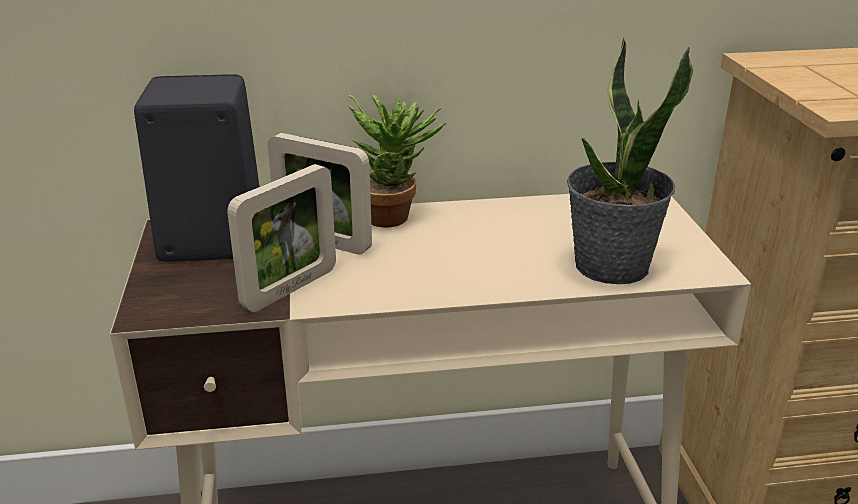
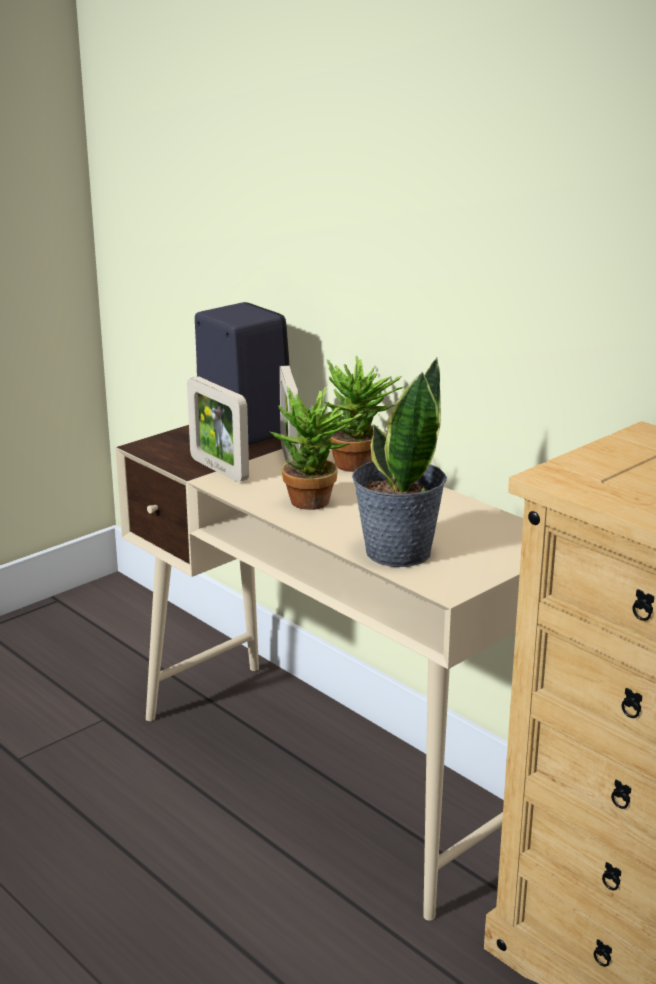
camera: 55 degrees right, 5 degrees down
(290, 289) = (219, 469): picture frame -> picture frame turned 45 degrees clockwise
(455, 267) = (315, 504): none -> potted plant

